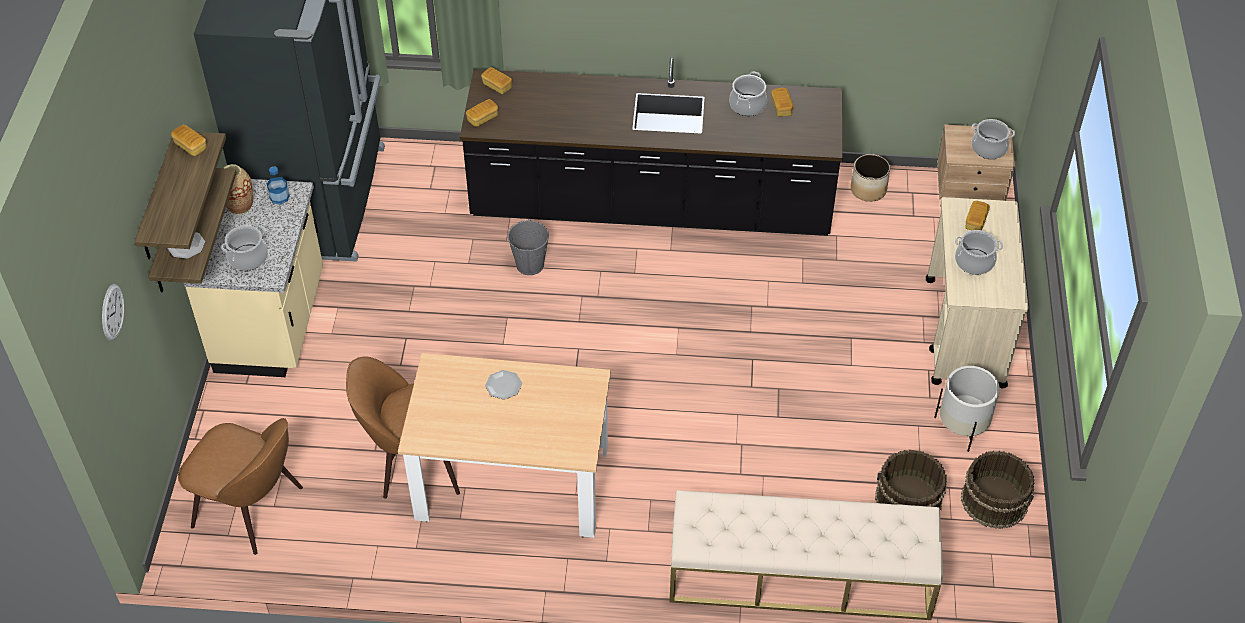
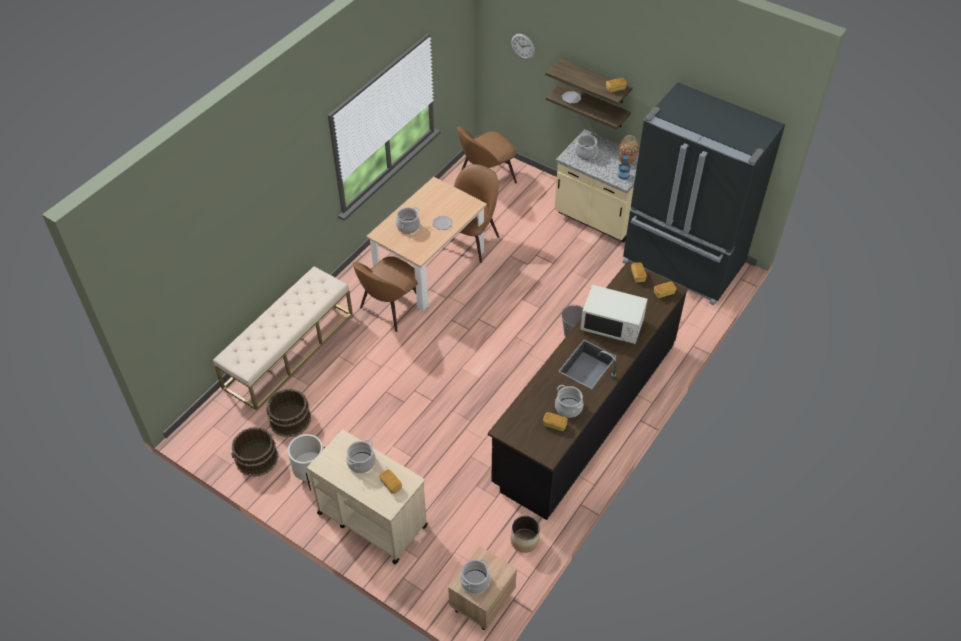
camera: 120 degrees right, 0 degrees up
(539, 425) = (408, 226): none -> cooking pot
(589, 112) = (612, 325): none -> white microwave
(629, 491) = (390, 308): none -> brown chair

